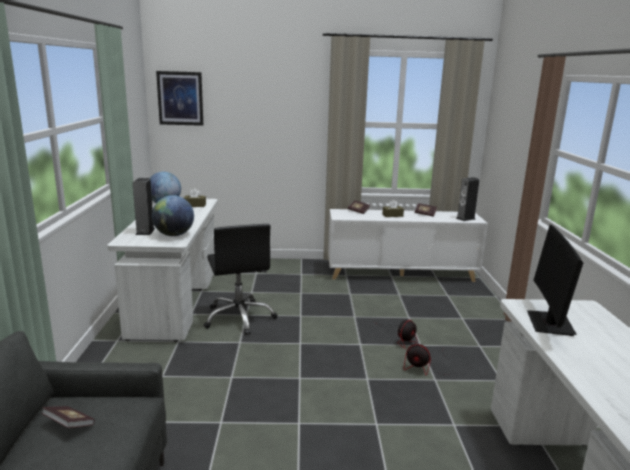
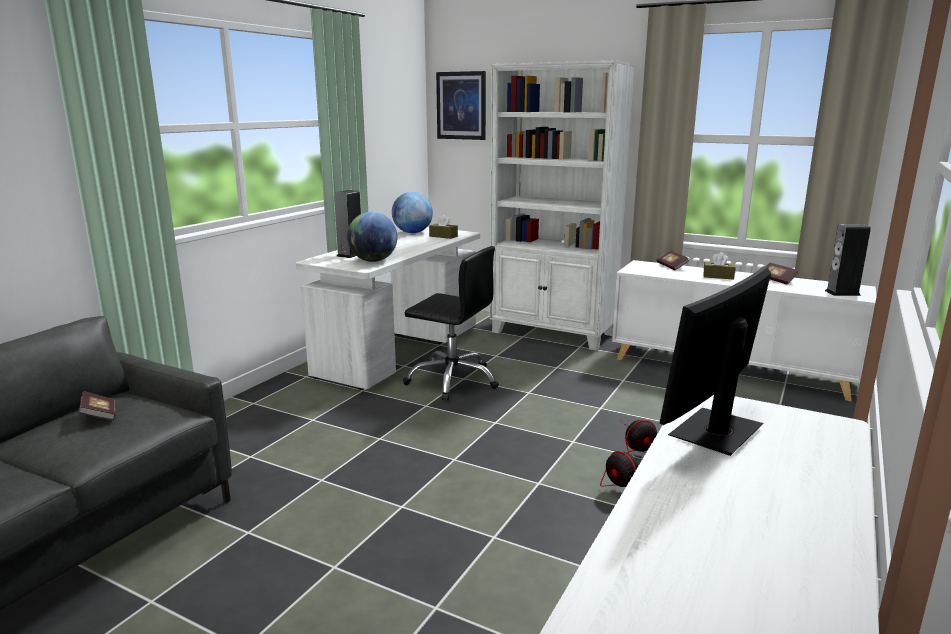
camera: 30 degrees right, 0 degrees up
(239, 317) = (453, 380): black office chair -> black office chair turned 75 degrees counterclockwise
(274, 267) = (553, 333): none -> white bookcase

